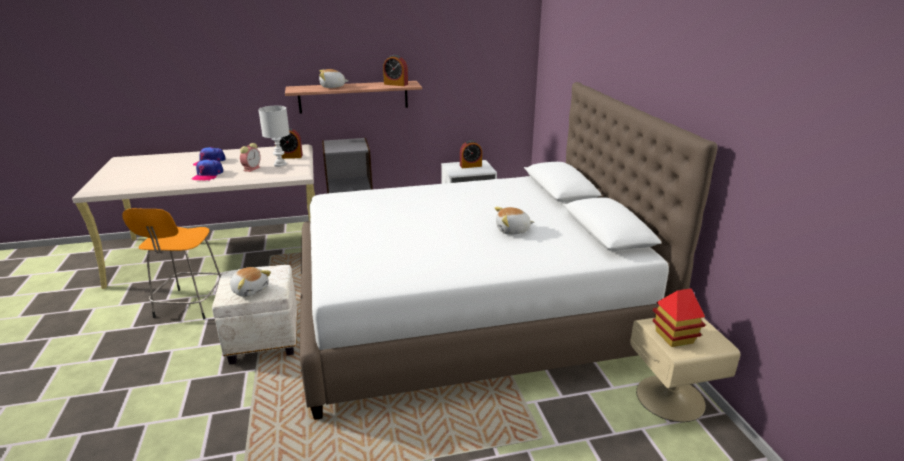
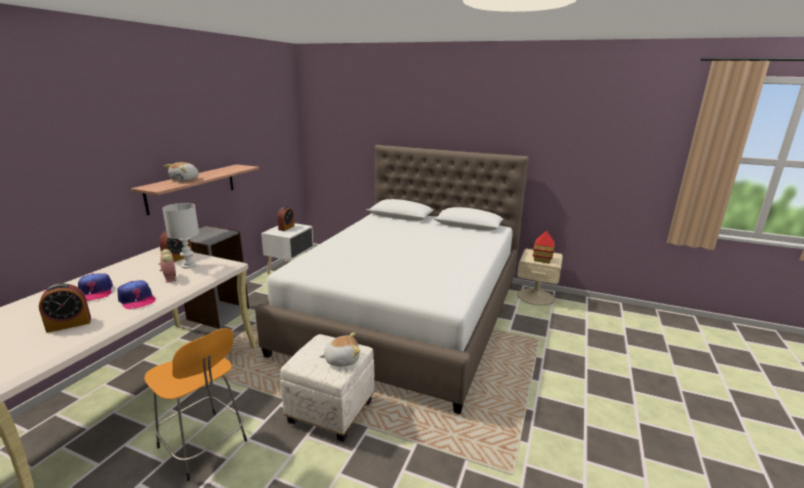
camera: 55 degrees left, 5 degrees down
(396, 84) = (233, 168): alarm clock -> alarm clock (69, 324)
(513, 230) = (437, 240): plush toy -> none

